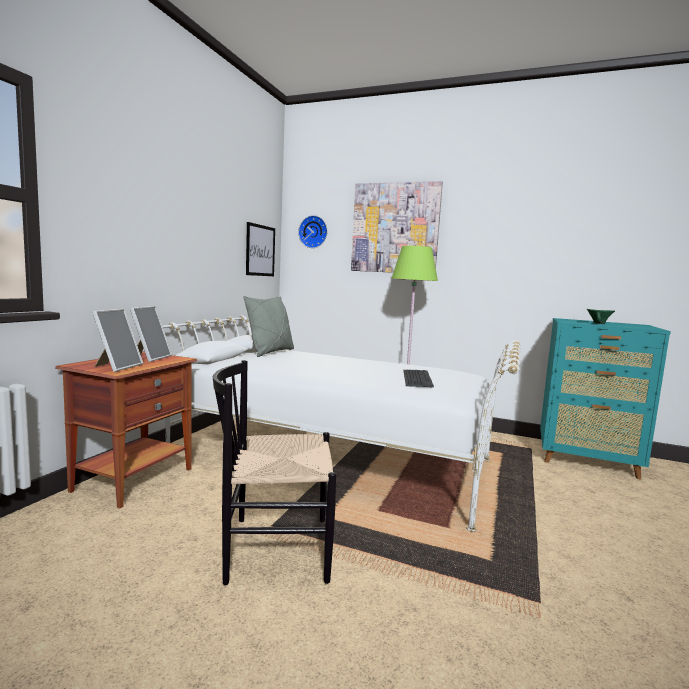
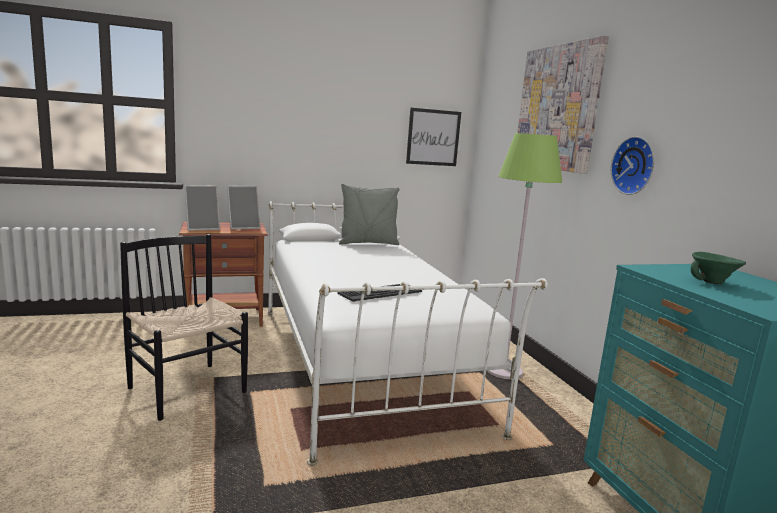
camera: 50 degrees right, 5 degrees up
(314, 232) = (496, 115): wall clock -> wall clock (635, 166)

